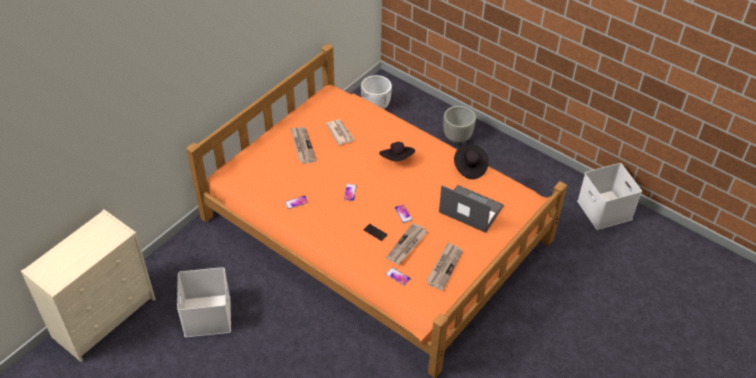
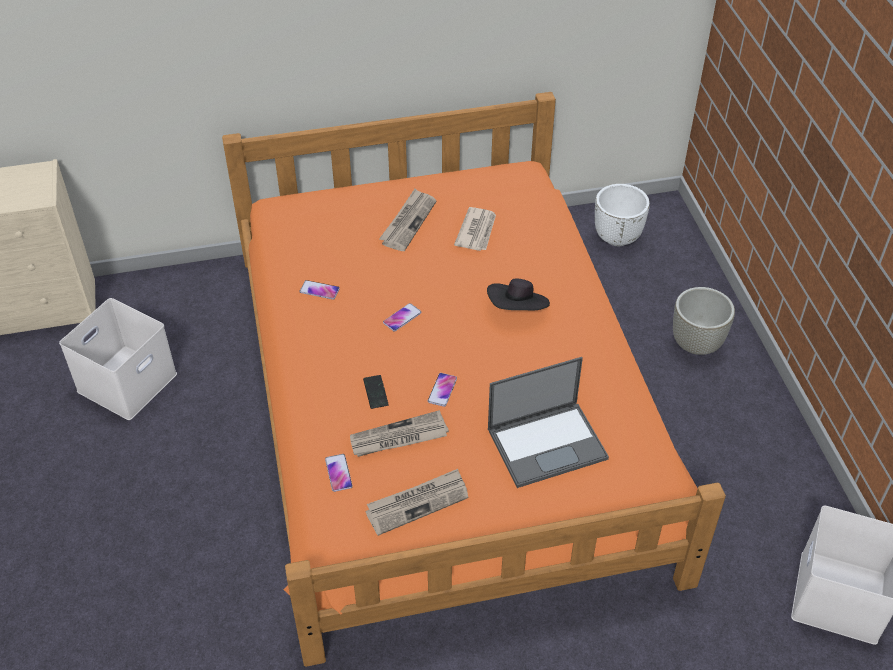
camera: 40 degrees right, 0 degrees up
(469, 167) = (614, 382): black hat -> none
(470, 209) = (548, 443): laptop -> laptop turned 90 degrees clockwise

